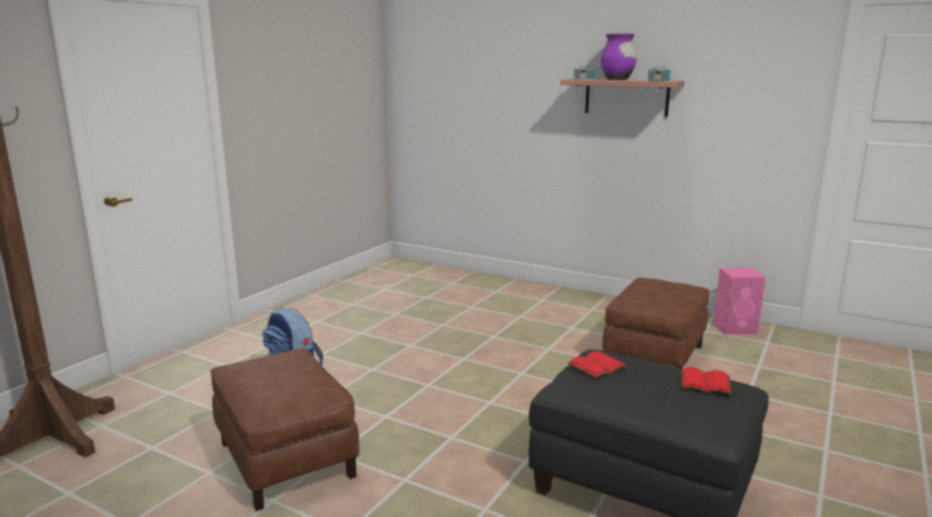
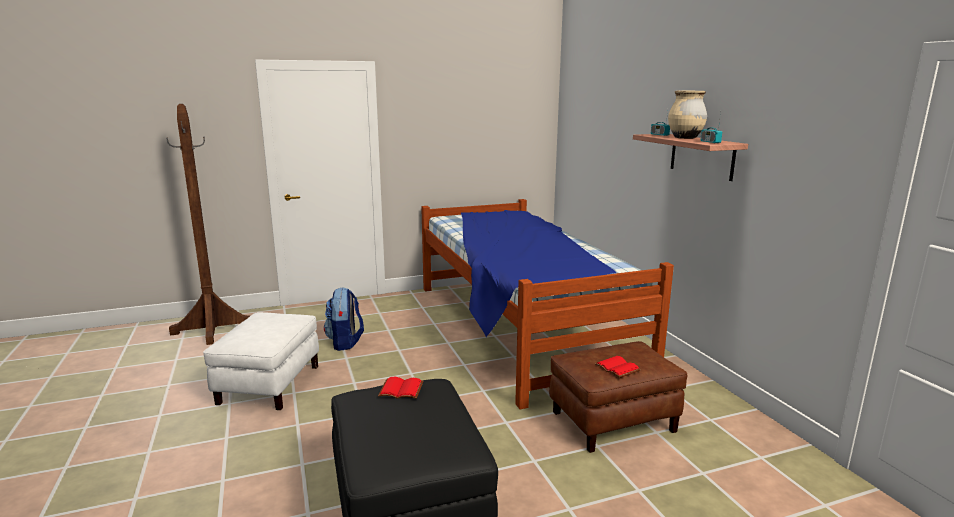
camera: 40 degrees right, 0 degrees up
(285, 459) = (269, 384): brown ottoman -> white ottoman
(452, 310) = (519, 327): none -> bed
(617, 79) = (685, 137): purple vase -> beige vase
(706, 382) = (444, 435): red book -> red book (618, 368)
(736, 328) = (753, 430): pink speaker -> none

